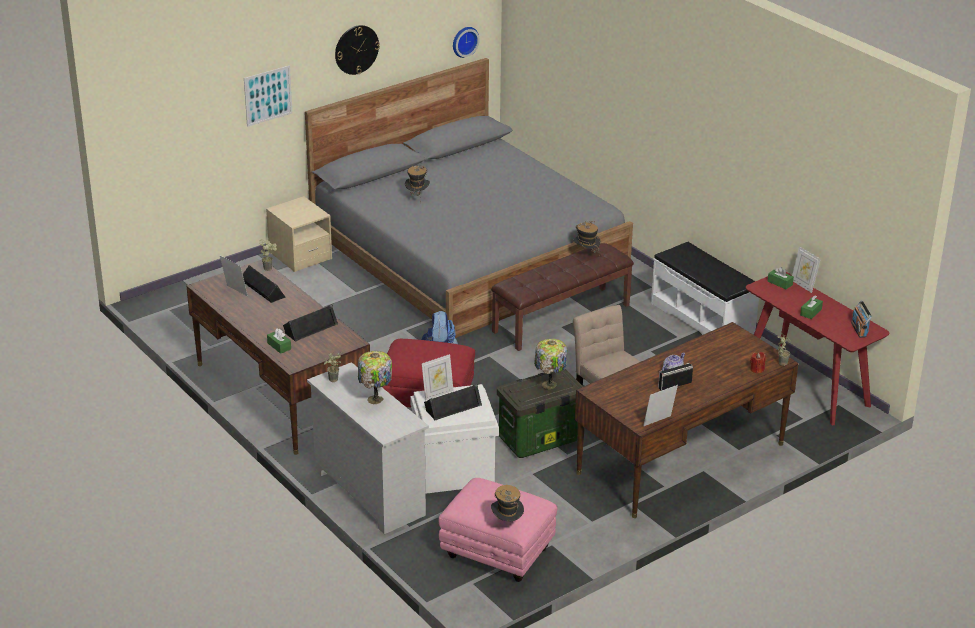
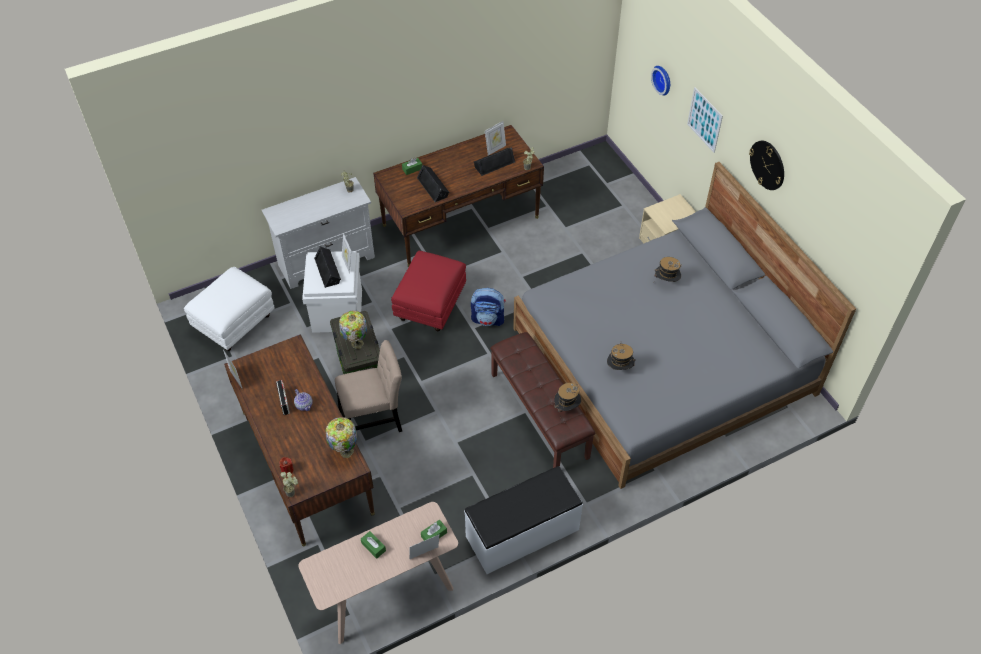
camera: 100 degrees right, 20 degrees up
(375, 400) = (316, 210): table lamp -> table lamp (345, 451)
(464, 41) = (847, 271): wall clock -> wall clock (663, 79)
(496, 553) = (235, 322): pink ottoman -> white ottoman
(507, 523) = (199, 295): hat -> hat (619, 369)
(806, 386) = (386, 594): red console table -> beige console table
(859, 329) = (331, 582): radio -> none

